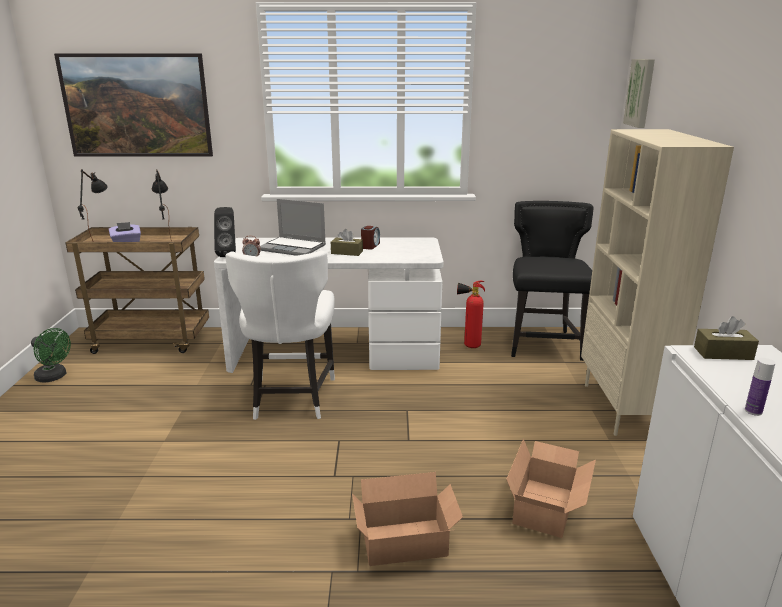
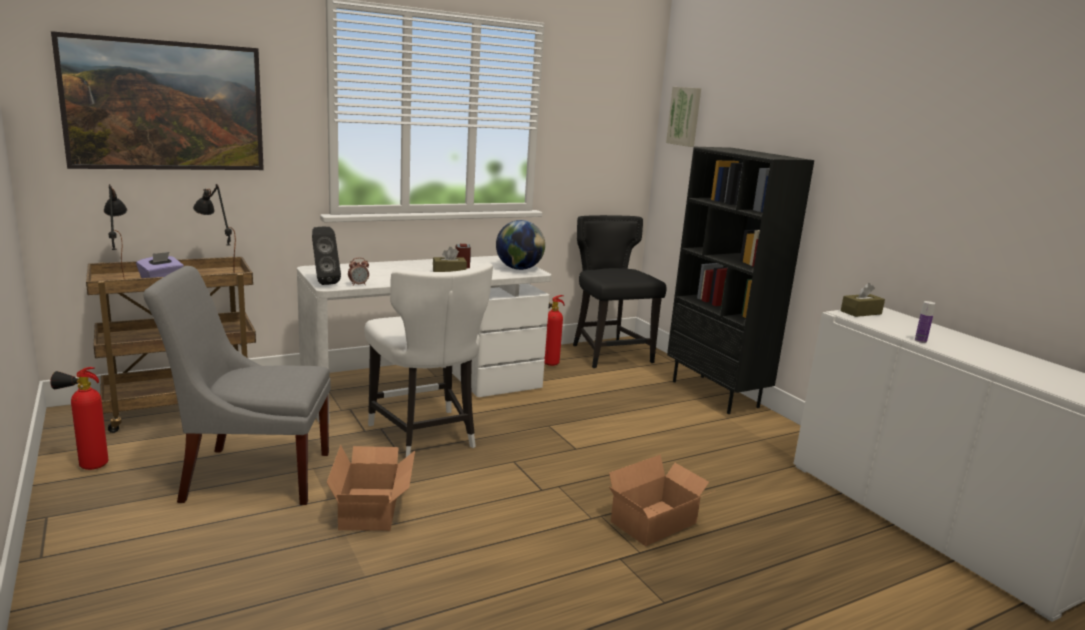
camera: 30 degrees left, 5 degrees down
(54, 377) = (88, 466): green fan -> fire extinguisher
(137, 406) = (251, 475): none -> grey chair
(293, 248) = (385, 272): laptop -> none
(418, 253) = (519, 268): none -> globe
(547, 507) = (731, 472): cardboard box -> cardboard box (373, 508)
(622, 409) = (716, 394): beige bookcase -> black bookcase

